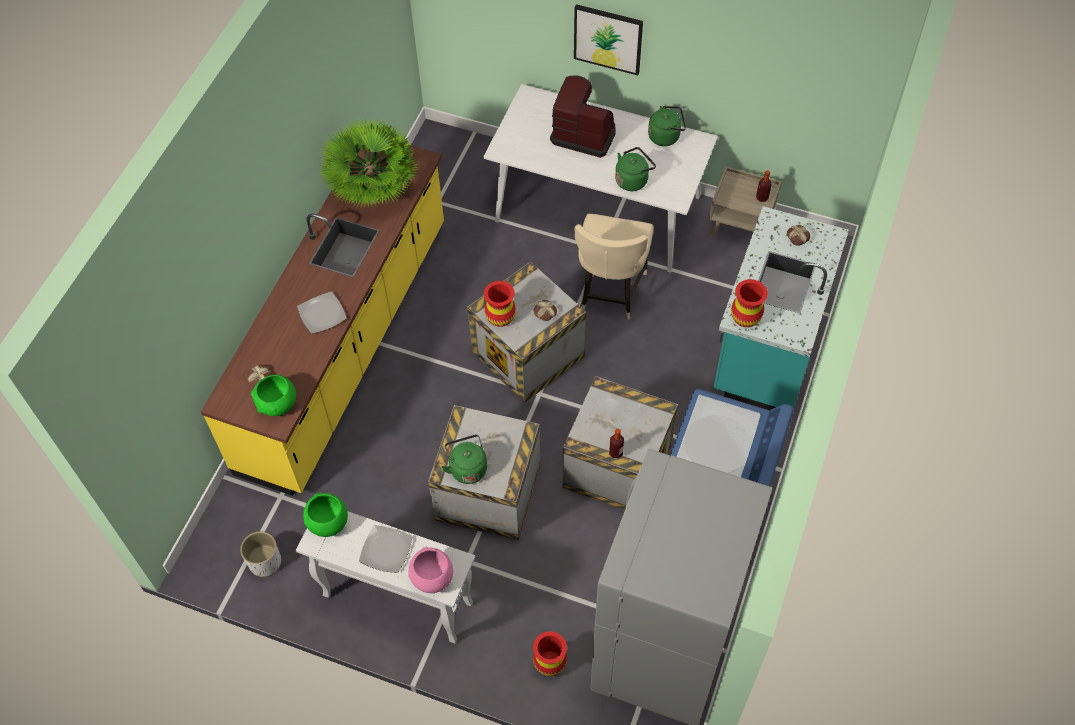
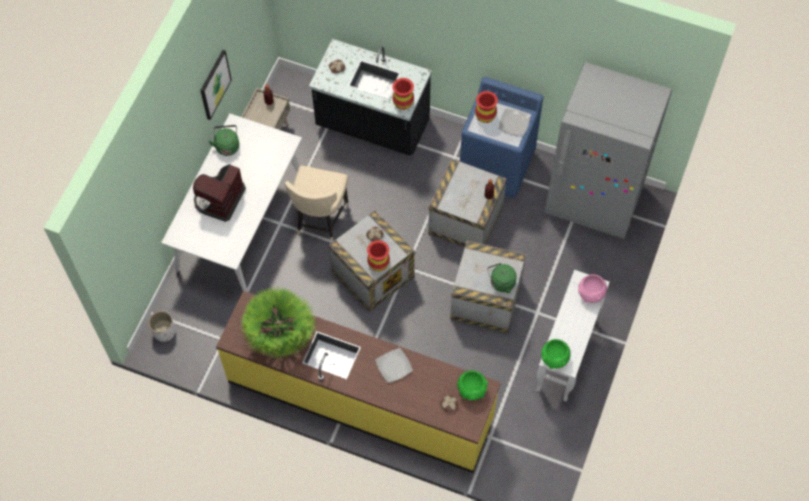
camera: 90 degrees left, 5 degrees up
(265, 562) = (542, 442): white planter -> white planter (164, 332)
(385, 550) = (573, 322): plate -> plate (514, 123)
(550, 663) = (606, 263): red vase -> red vase (485, 116)
(608, 38) = (178, 149): picture -> picture (214, 84)
(610, 292) = (320, 219): beige chair -> beige chair turned 90 degrees clockwise
(633, 179) = (268, 169): green kettle -> none
(767, 347) = (372, 125): turquoise counter -> black counter

